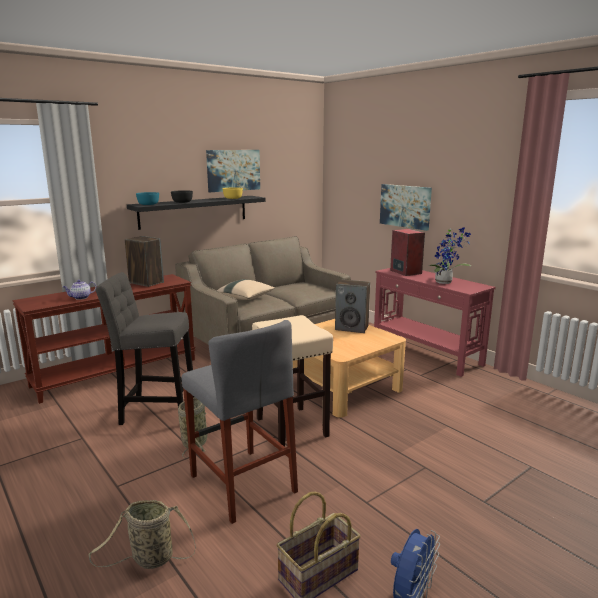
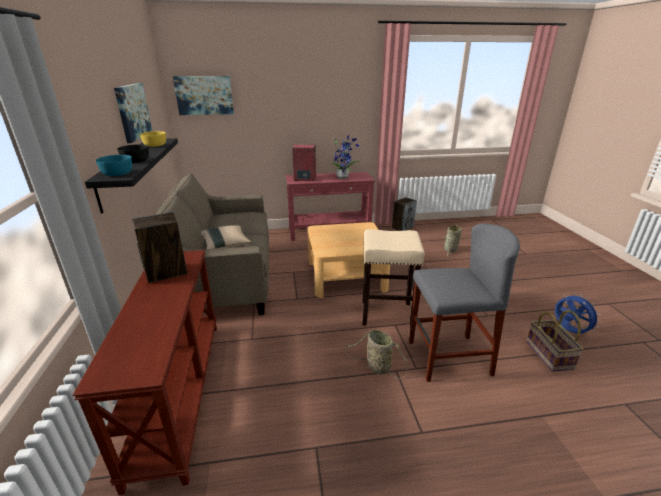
camera: 60 degrees left, 10 degrees up
(80, 298) = (163, 325): teapot -> none
(149, 559) = (525, 429): basket -> basket (450, 250)
(154, 412) = (305, 380): grey stool -> none
(352, 328) = (334, 230): speaker -> speaker (402, 228)
(405, 206) = (281, 126): picture -> picture (204, 95)

